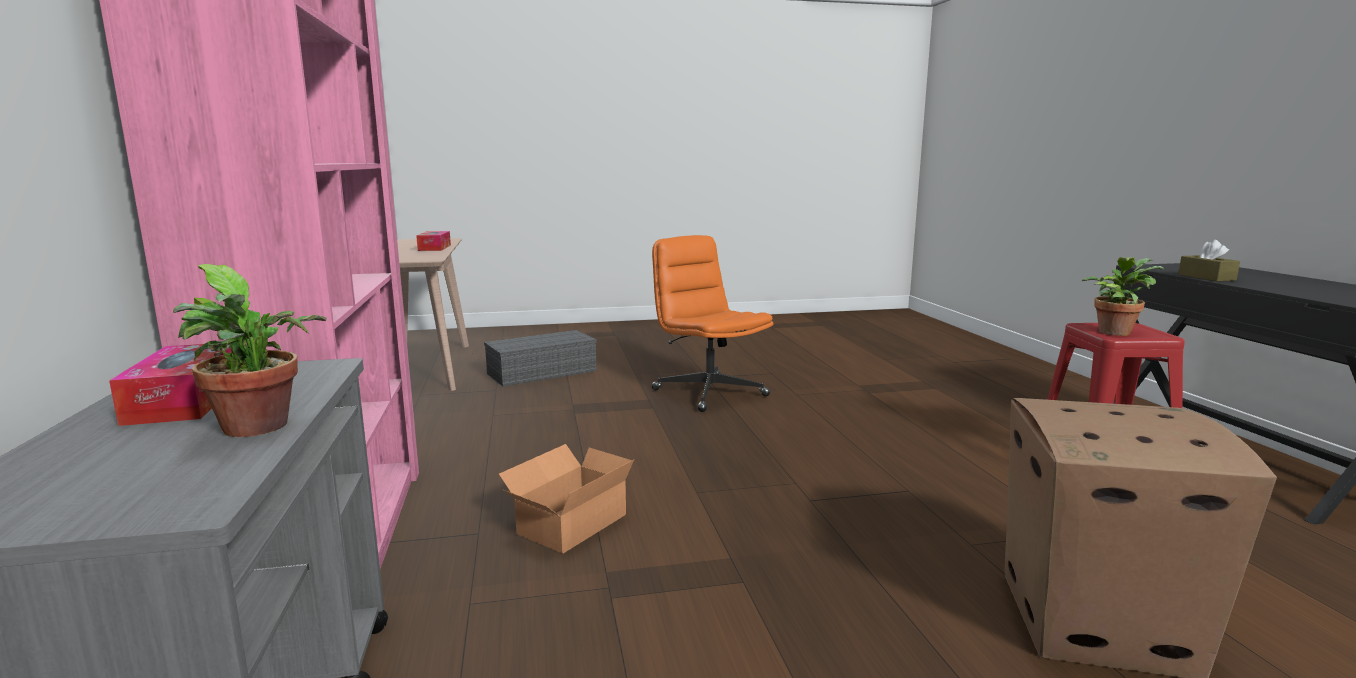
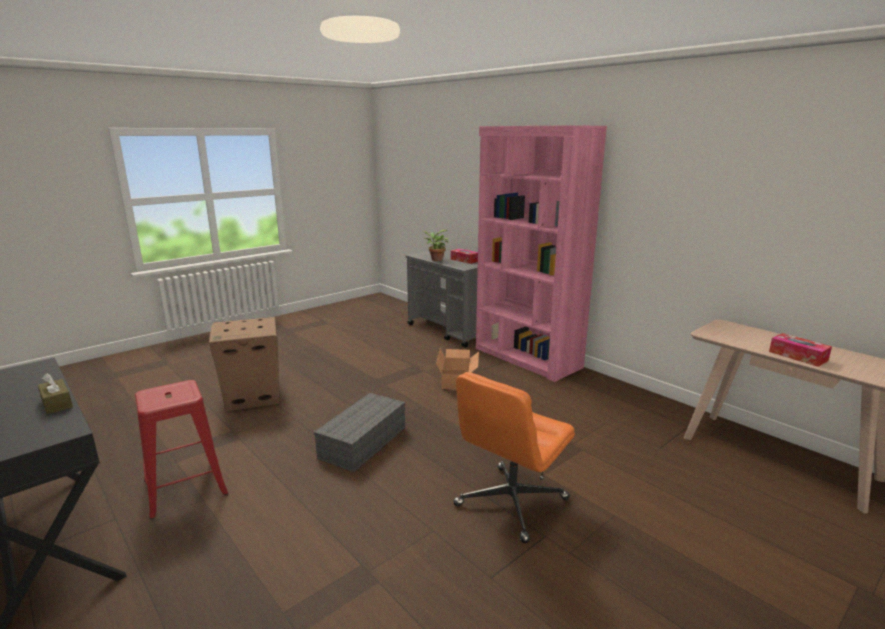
camera: 150 degrees right, 5 degrees up
(543, 372) = (688, 486): grey storage box -> grey storage box (363, 443)
(708, 392) = (511, 503): orange office chair -> orange office chair turned 105 degrees clockwise
(1115, 331) = (177, 390): potted plant -> none

